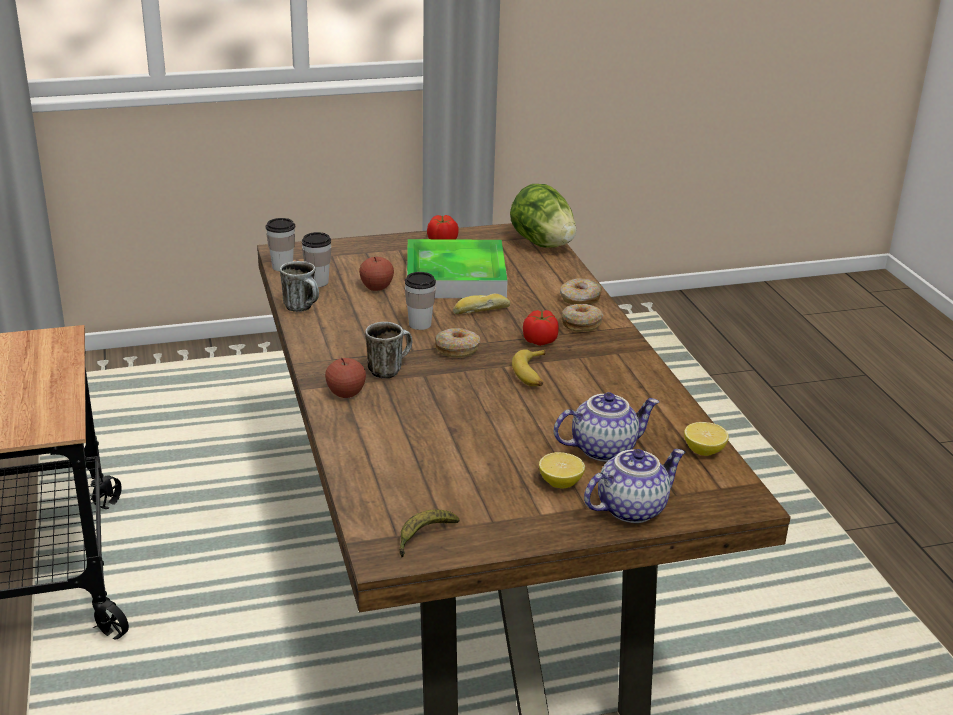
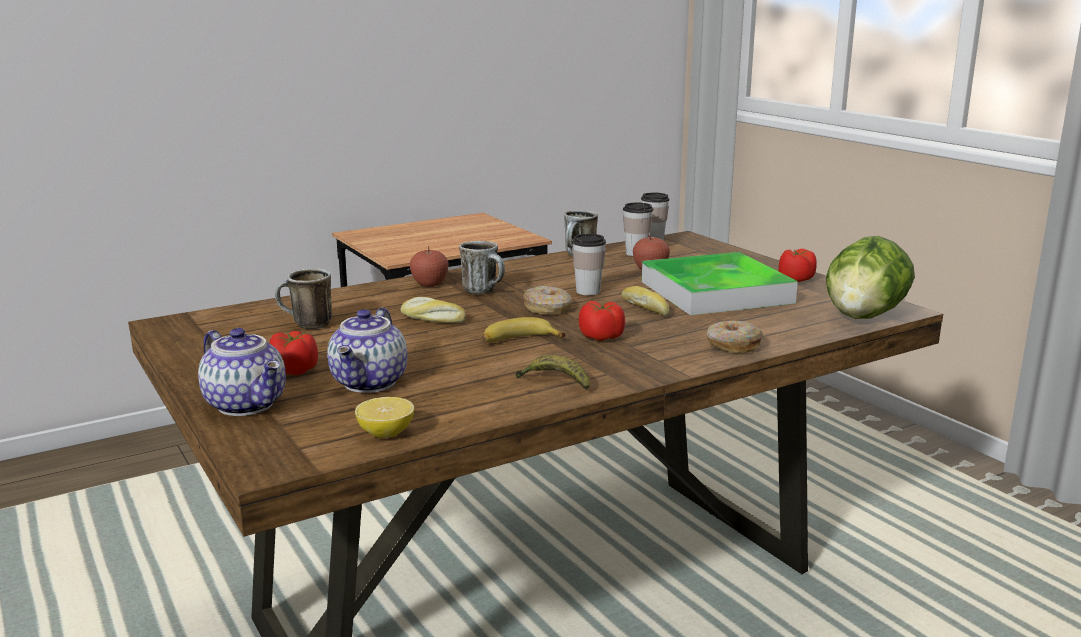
camera: 75 degrees right, 10 degrees down
(424, 537) = (193, 332): banana -> banana (555, 382)
(437, 470) = (306, 325): none -> mug
(455, 405) = (432, 319): none -> bread
(560, 483) = (294, 370): lemon -> tomato
(581, 324) = (665, 351): donut -> none
(603, 448) = (371, 383): teapot -> teapot turned 45 degrees clockwise

